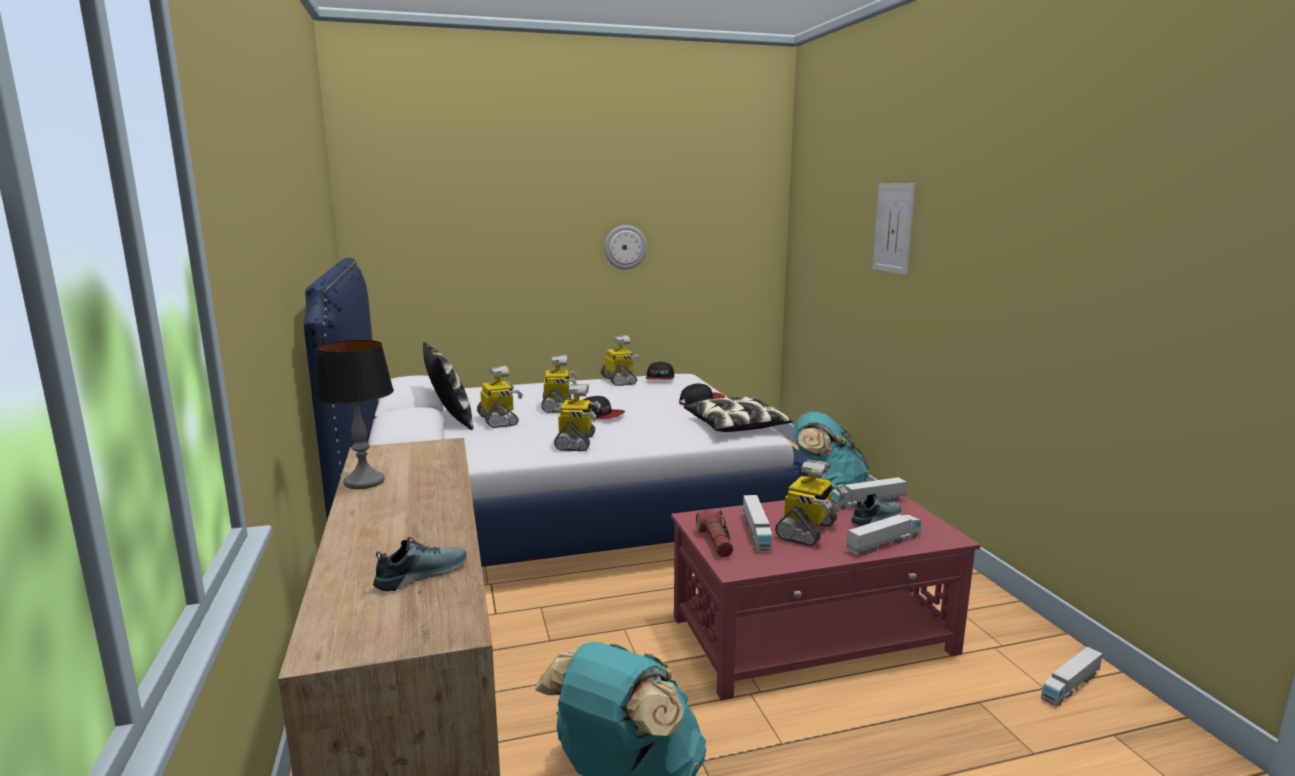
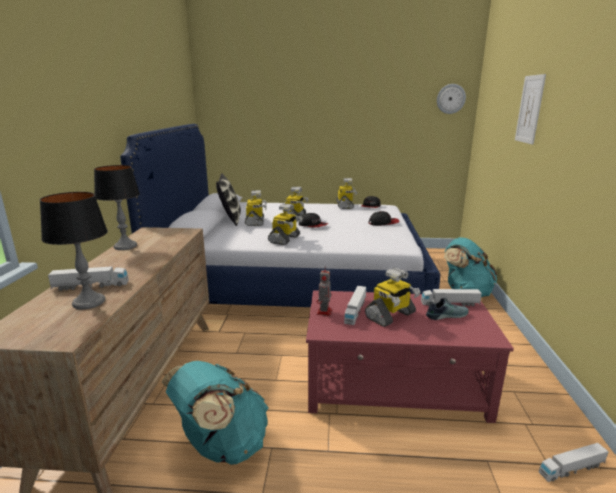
camera: 20 degrees right, 5 degrees up
(420, 574) = (89, 302): shoe -> table lamp
(625, 247) = (360, 122): wall clock -> wall clock (450, 99)
(715, 542) = (324, 312): flashlight -> toy robot
(736, 426) = (391, 240): pillow -> none
(883, 544) = (437, 334): toy truck -> toy truck (91, 286)

